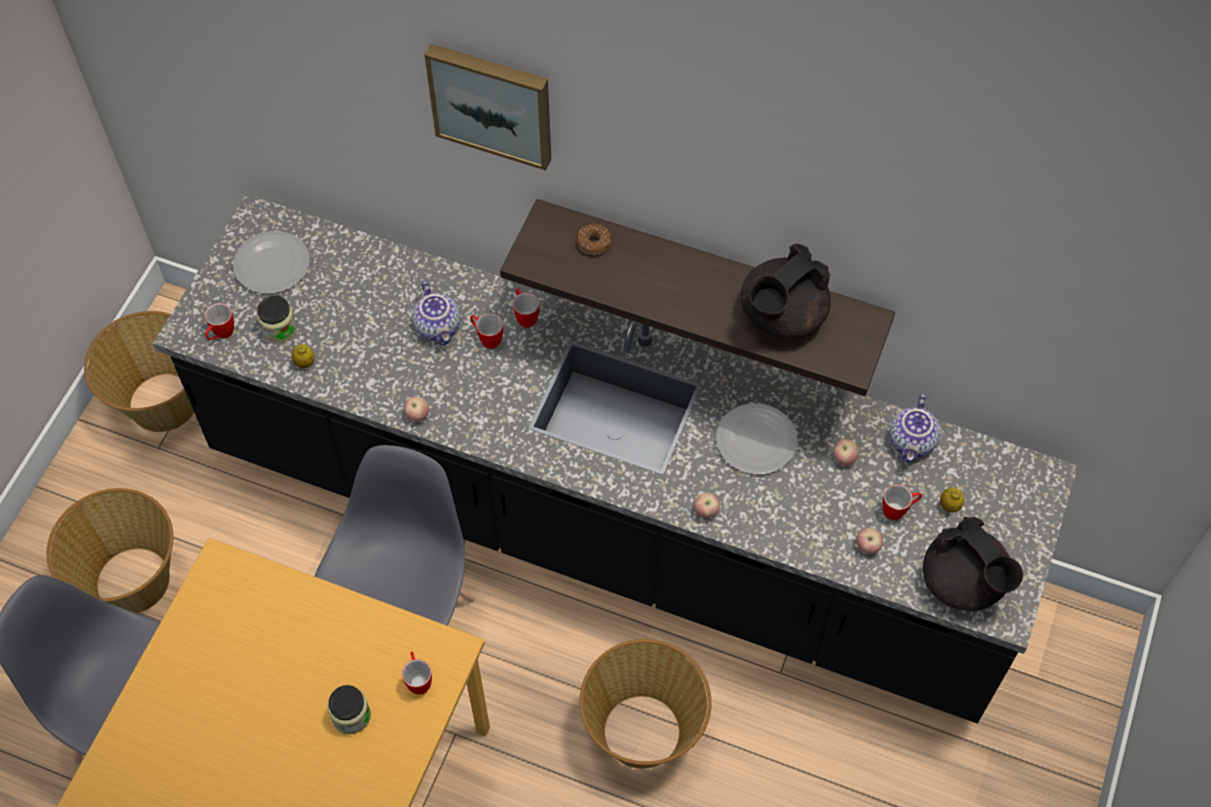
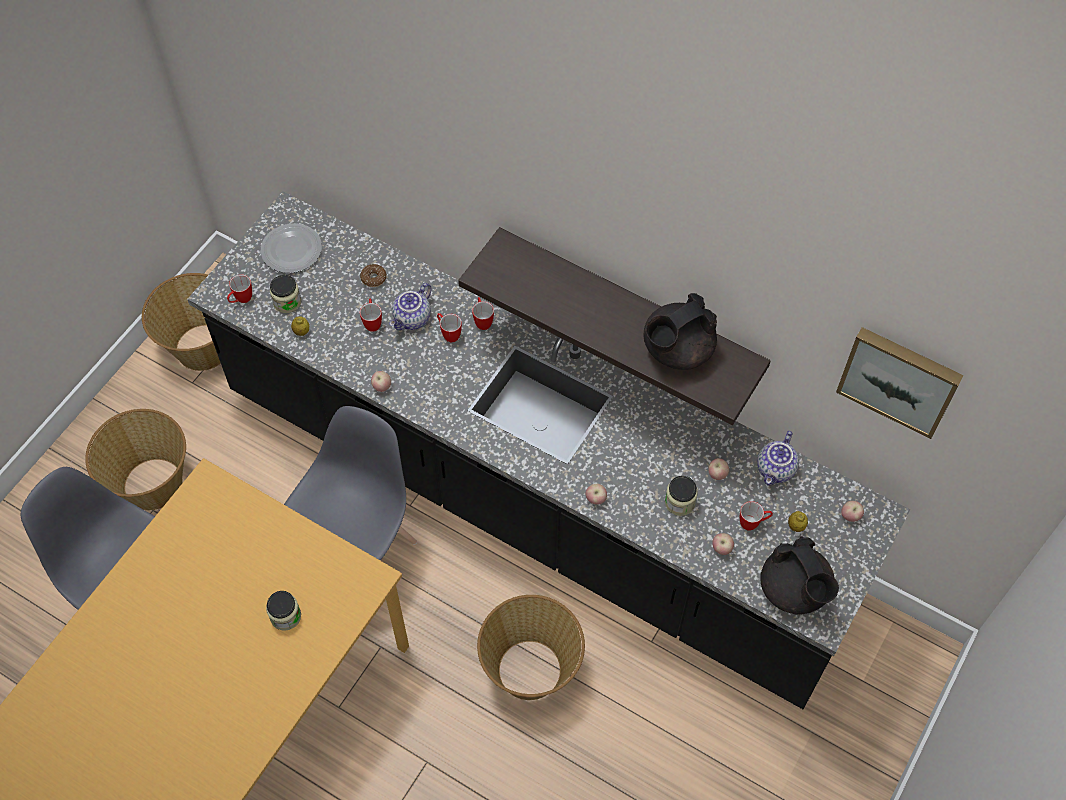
camera: 10 degrees right, 0 degrees up
(418, 680) = (343, 596): mug -> mug (372, 322)
(439, 327) = (413, 319): teapot -> teapot turned 45 degrees clockwise
(492, 103) = (468, 145): picture -> picture (899, 379)
(594, 243) = (537, 269): donut -> donut (373, 278)
(755, 441) = (647, 449): plate -> none
(806, 499) = (679, 502): none -> jar
(1010, 484) = (850, 516): none -> apple

